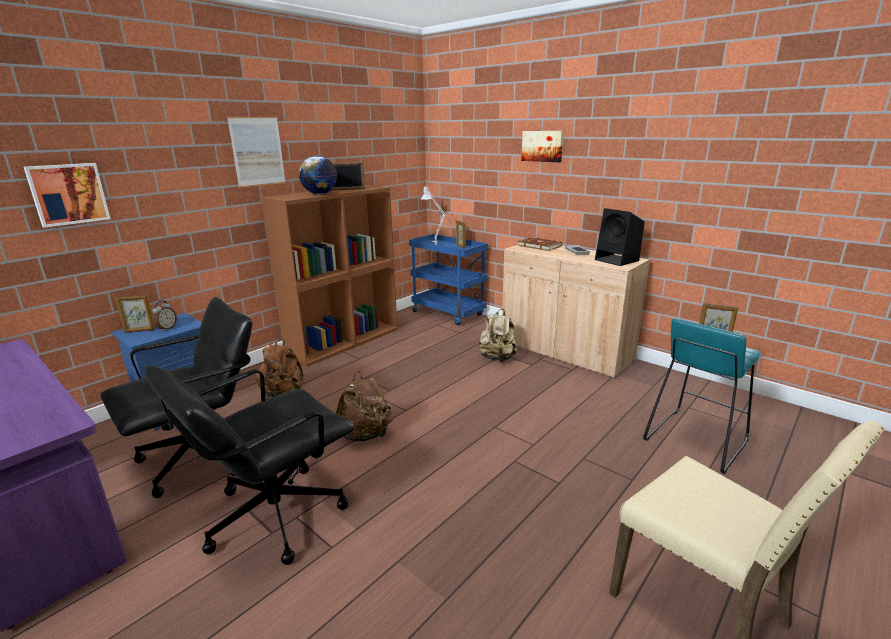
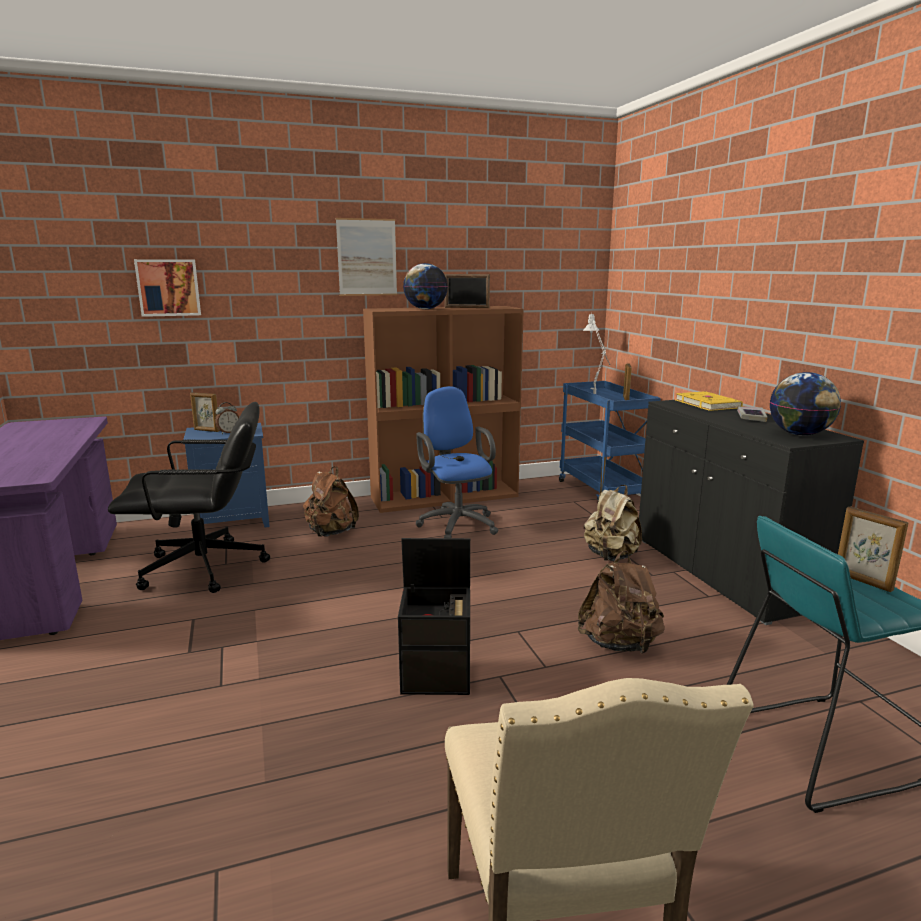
camera: 30 degrees right, 5 degrees down
(273, 514) = (207, 637): black office chair -> none
(365, 435) = (364, 594): brown backpack -> brown backpack (619, 644)
(375, 361) = (456, 523): none -> blue office chair
(478, 475) = (438, 675): none -> black storage box
(539, 246) = (708, 404): brown book -> yellow book
(542, 146) = (735, 257): picture -> none
(565, 352) = (723, 572): beige cabinet -> black cabinet
(618, 260) = (800, 434): black speaker -> globe

